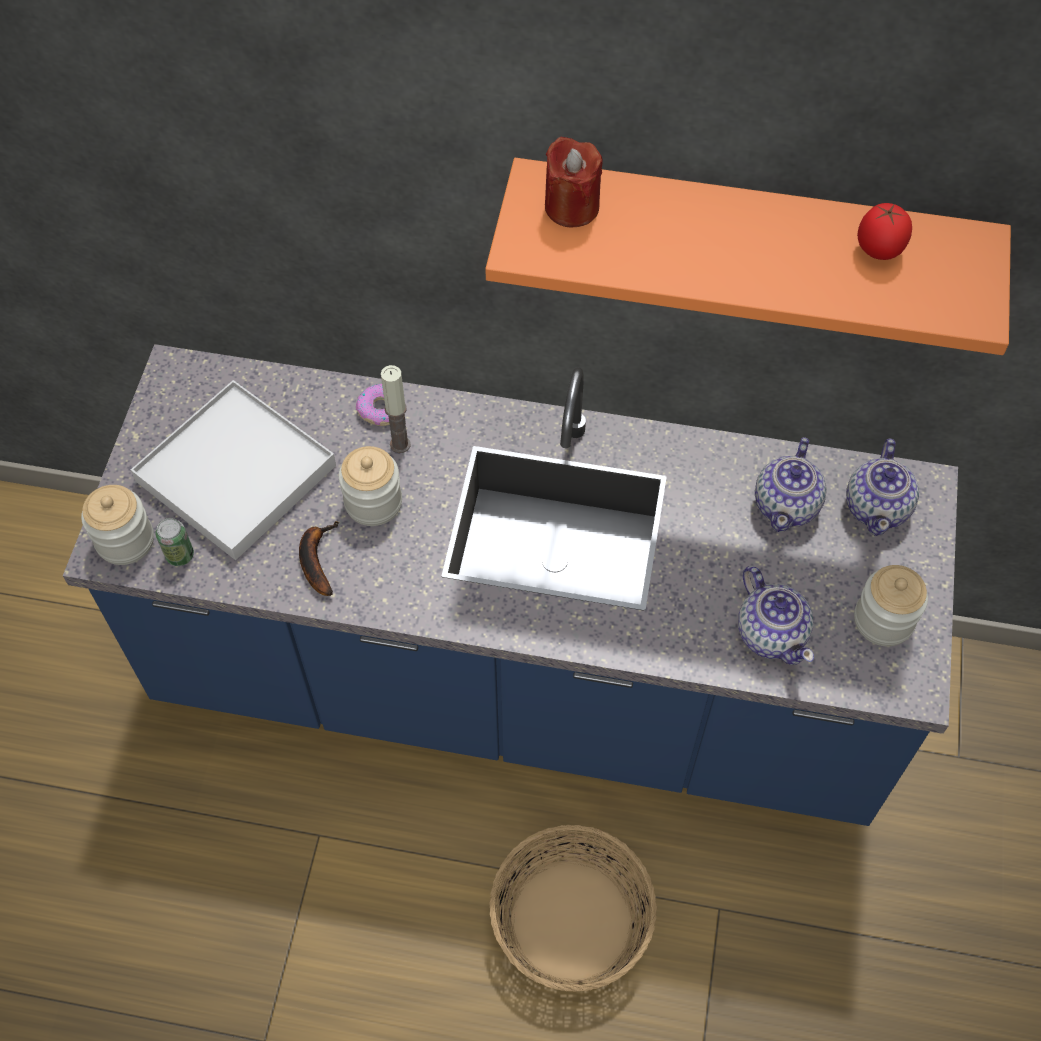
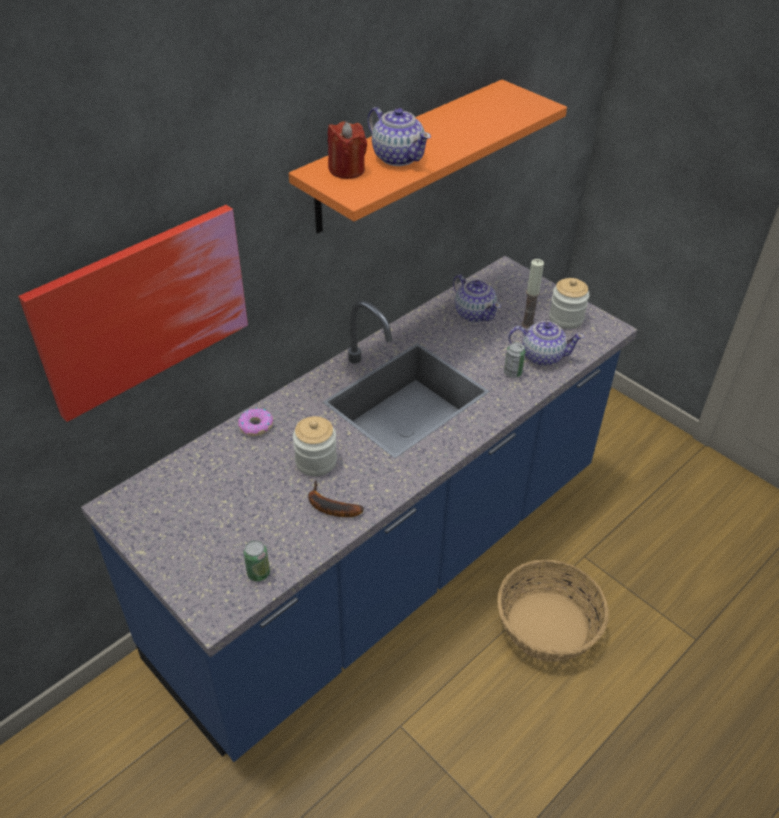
camera: 55 degrees left, 15 degrees down
(125, 540) = (217, 598): jar -> none
(237, 473) = (228, 514): white tray -> none
(264, 199) = (143, 309): none -> picture
(400, 444) = (289, 430): candle -> candle (527, 324)
(704, 617) = (512, 373): none -> can
(877, 507) = (503, 288): teapot -> teapot (398, 157)
(878, 250) = (479, 110): tomato -> none

